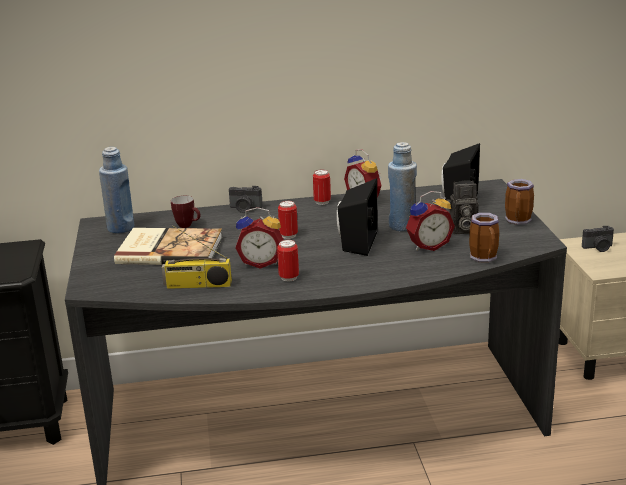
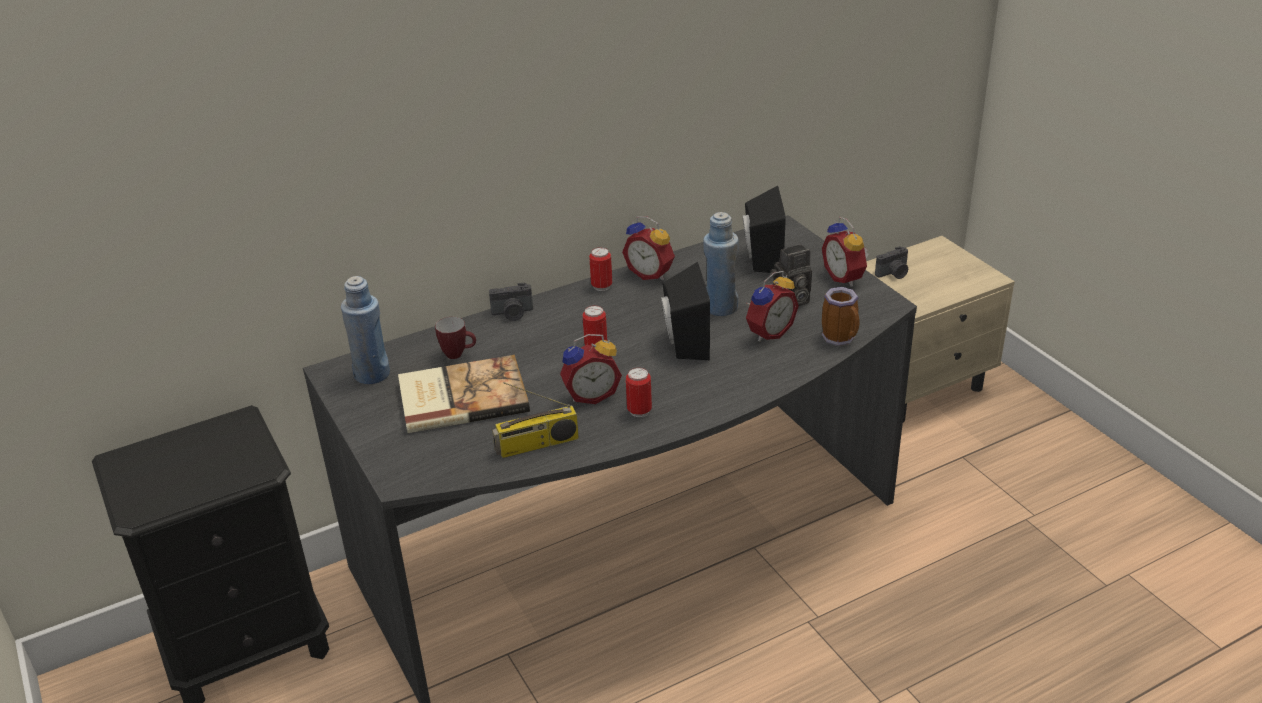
camera: 20 degrees left, 10 degrees up
(519, 221) = (845, 277): mug -> alarm clock

